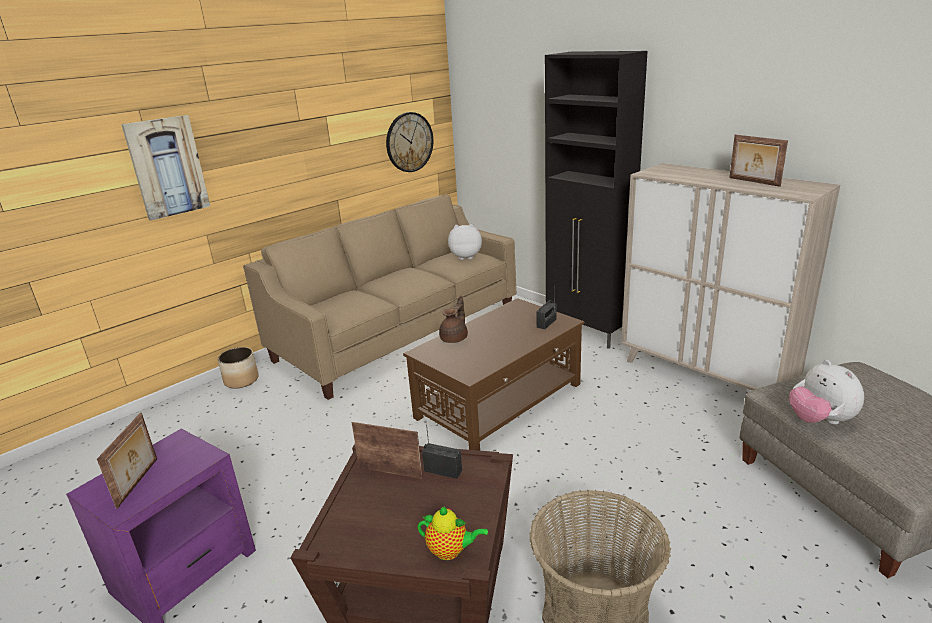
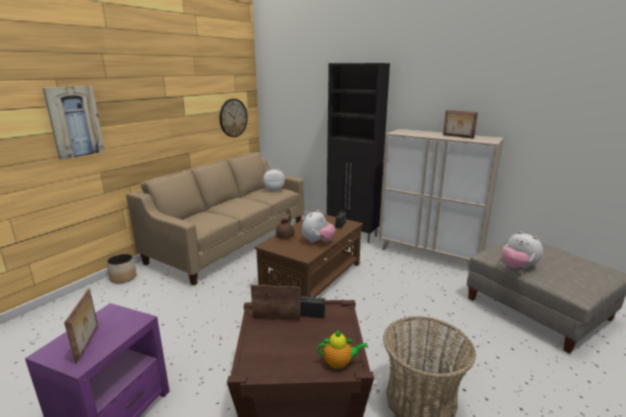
camera: 15 degrees left, 5 degrees down
(499, 351) = (318, 242): none -> plush toy

